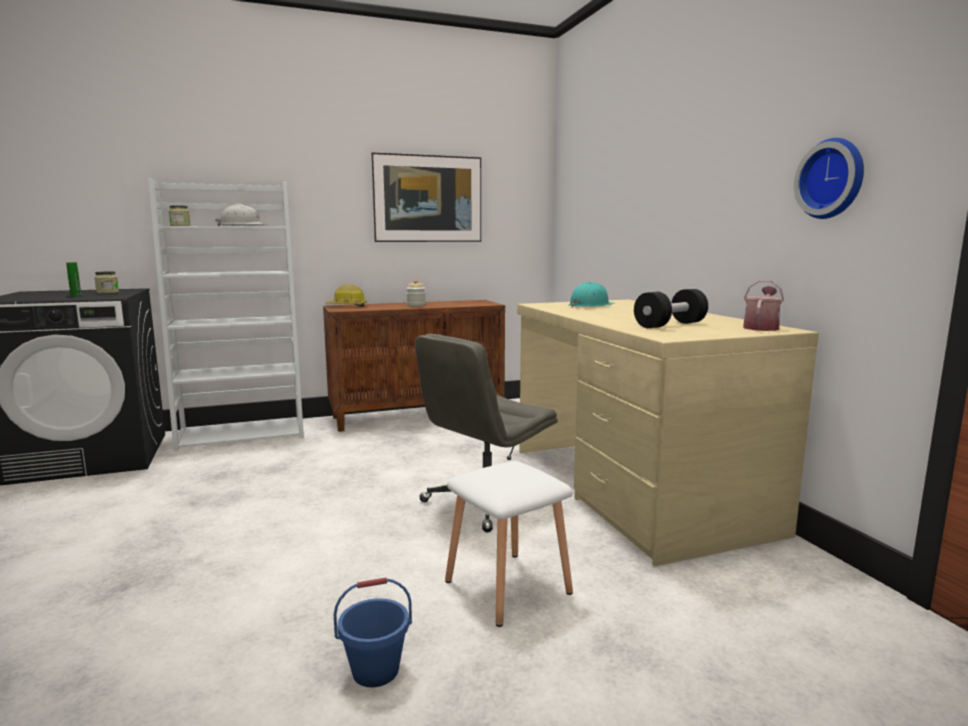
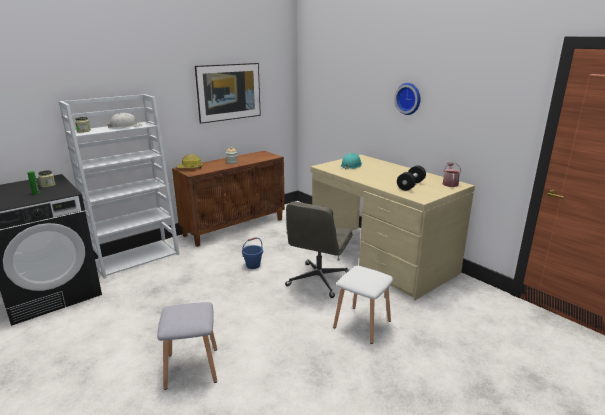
camera: 20 degrees left, 10 degrees up
(145, 590) = (191, 367): none -> grey stool
(375, 671) = (337, 375): blue bucket -> blue bucket (253, 265)
(833, 179) = (483, 117): wall clock -> wall clock (409, 98)

